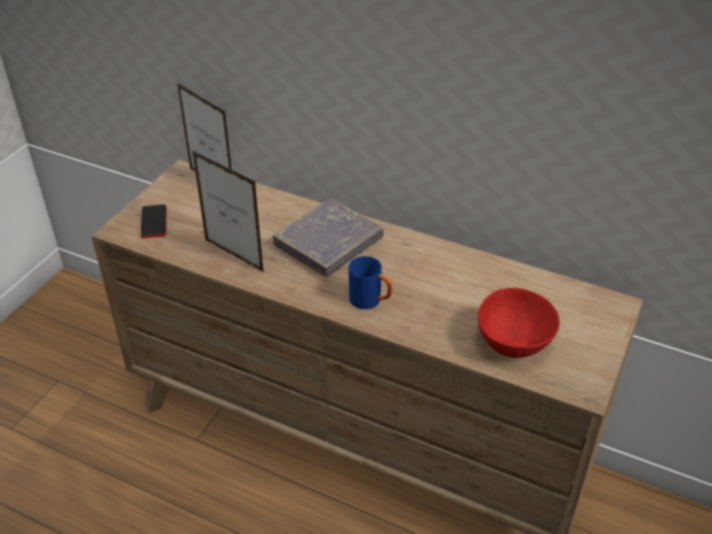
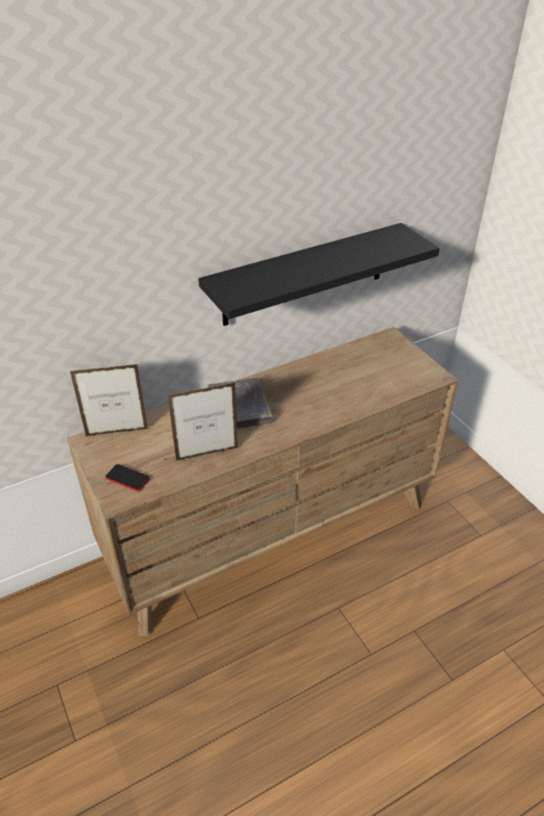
camera: 55 degrees left, 0 degrees up
(370, 301) = (308, 415): blue mug -> none
(498, 131) = (305, 275): none -> black shelf
(514, 341) = (387, 381): red bowl -> none

